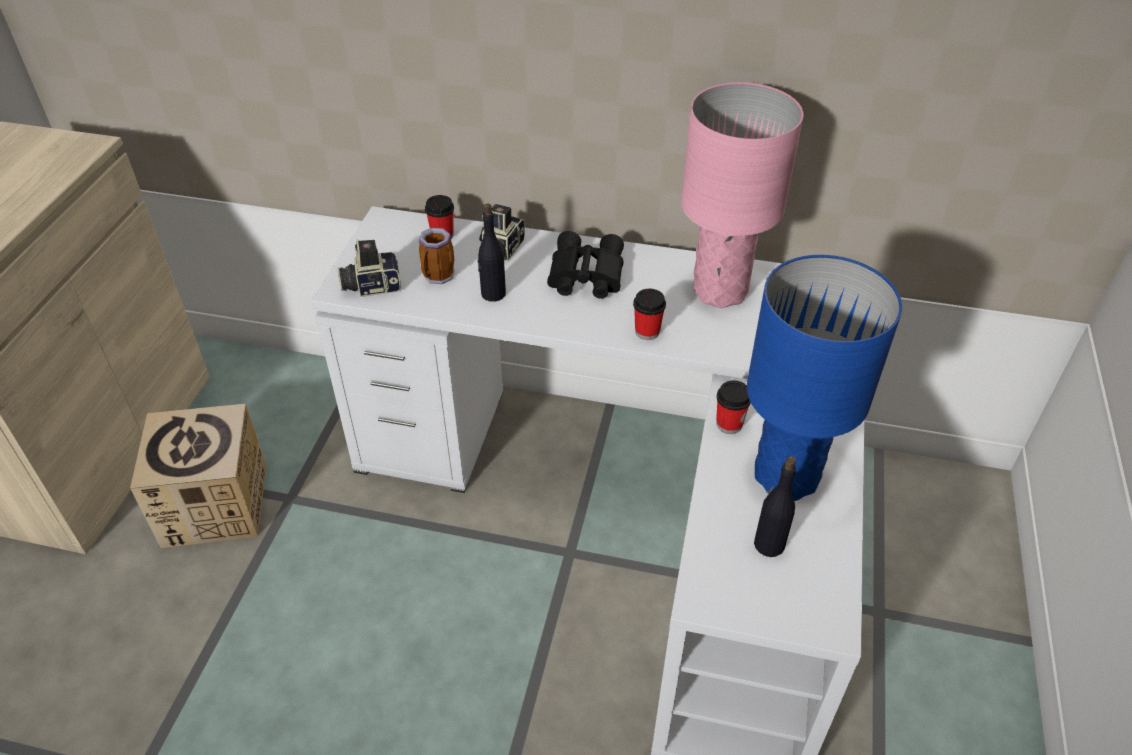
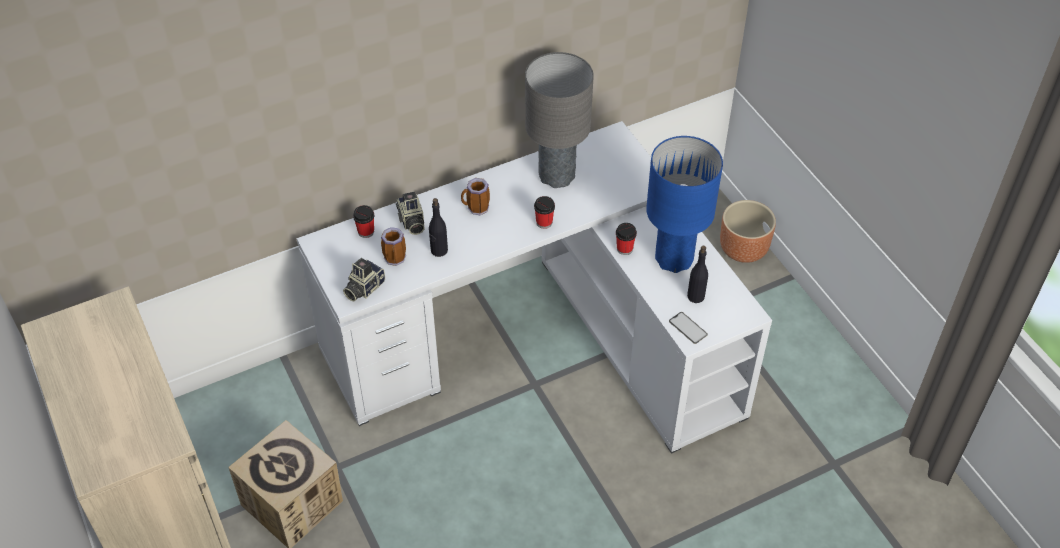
camera: 40 degrees left, 5 degrees up
(584, 275) = (476, 209): black binoculars -> mug
(714, 580) = (688, 328): none -> phone
(720, 291) = (557, 176): pink table lamp -> grey table lamp
(984, 563) = (743, 249): none -> brown planter

